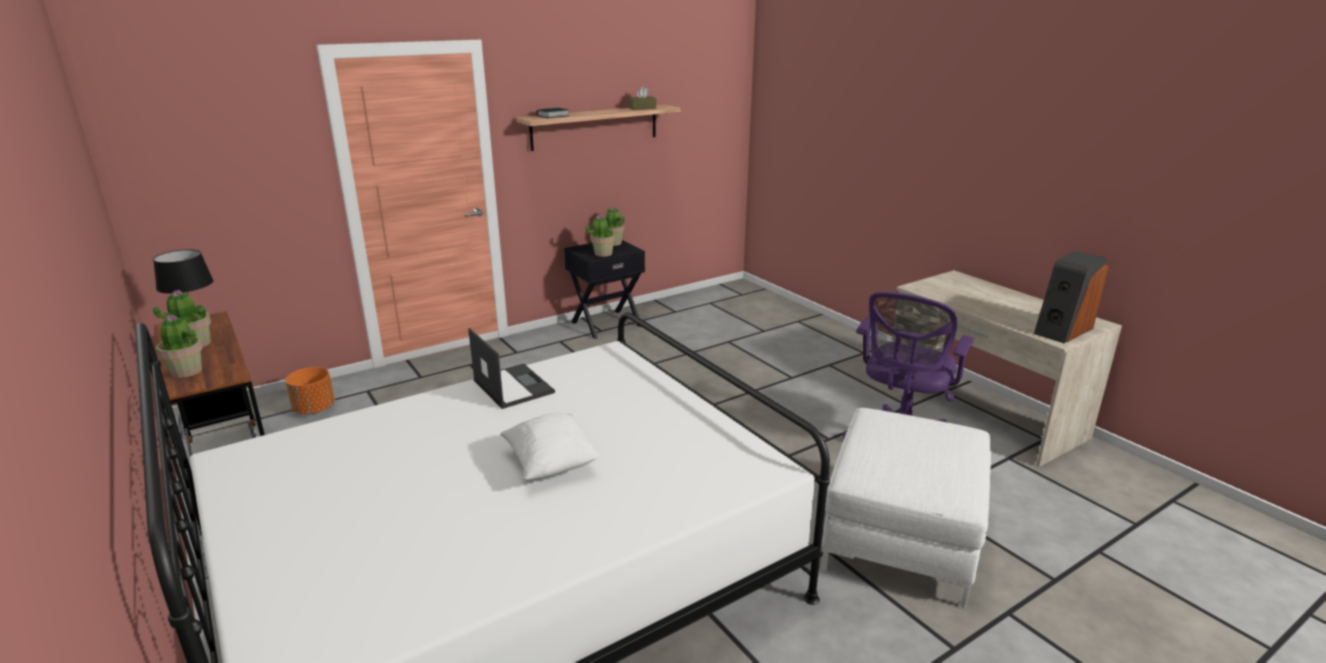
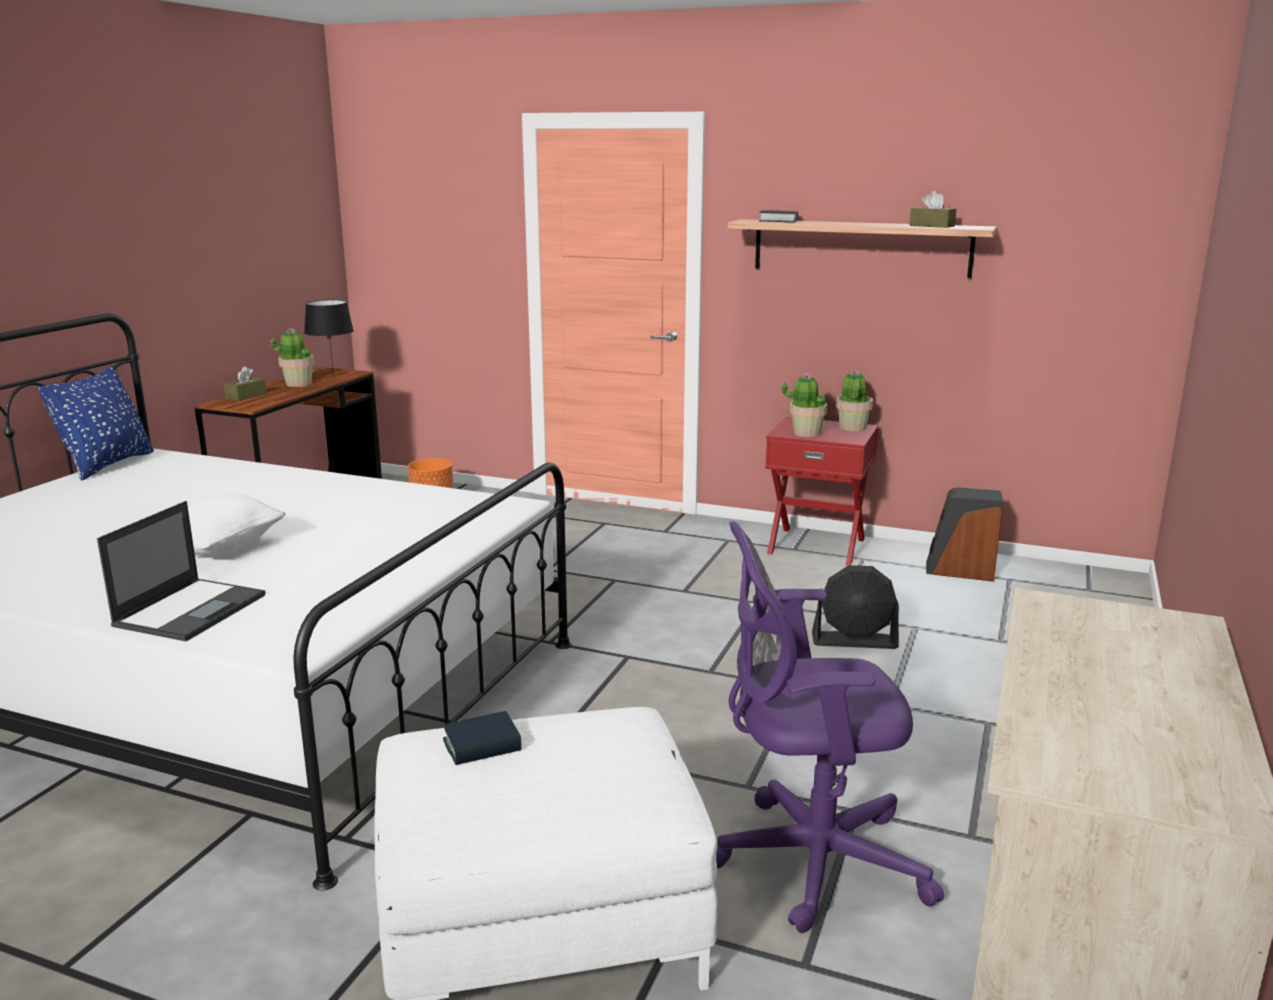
camera: 55 degrees right, 5 degrees down
(186, 371) = (246, 396): potted plant -> brown tissue box
(211, 483) = (107, 465): none -> blue pillow
(512, 386) = (372, 493): laptop -> laptop (191, 609)
(606, 324) = (817, 545): black nightstand -> red nightstand
(723, 359) = (854, 641): none -> black fan
(880, 457) = (482, 746): none -> book
(1062, 330) = (1097, 770): speaker -> speaker (960, 570)

